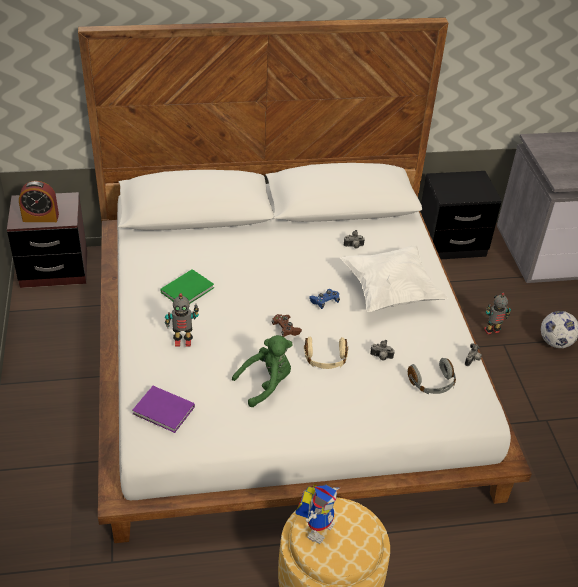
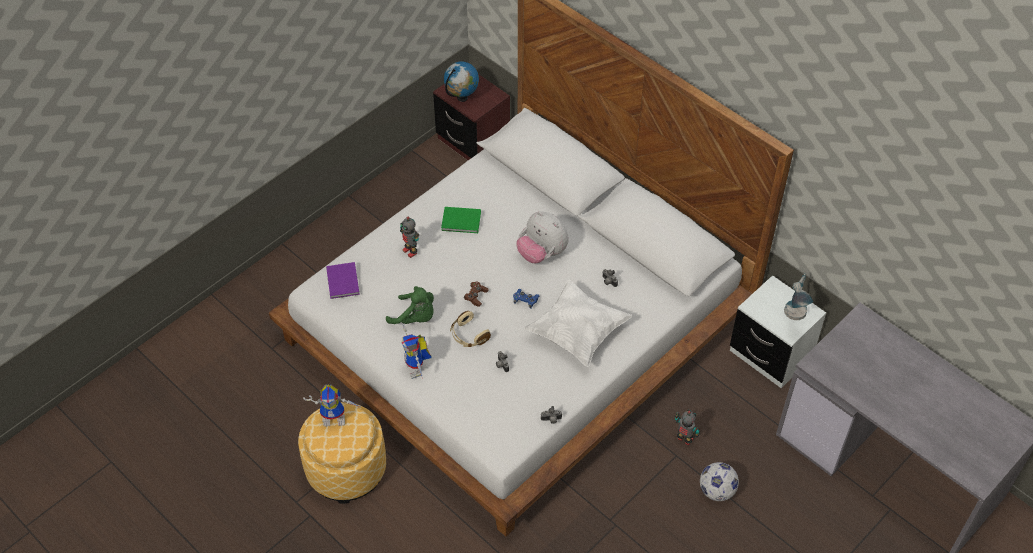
camera: 55 degrees right, 10 degrees up
(40, 217) = (462, 98): alarm clock -> globe
(281, 265) = (542, 253): none -> plush toy
(331, 417) = (417, 369): none -> toy robot
(432, 383) = (502, 408): grey headphones -> none
(450, 244) = (770, 354): black nightstand -> white nightstand
(478, 186) = (794, 319): none -> table lamp

